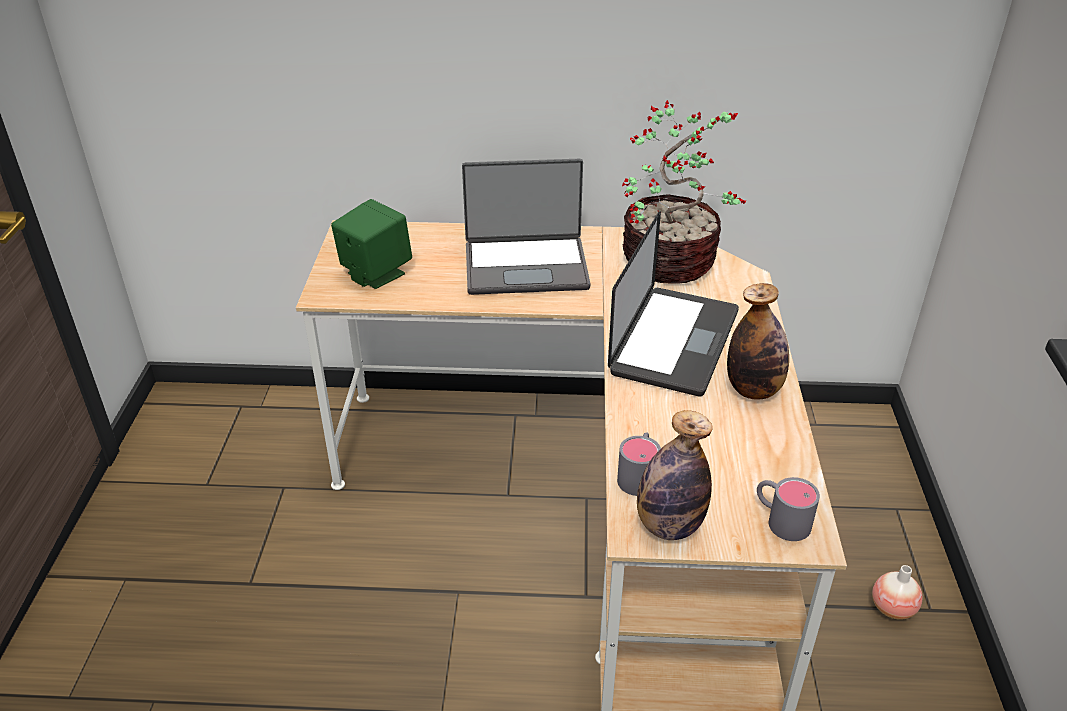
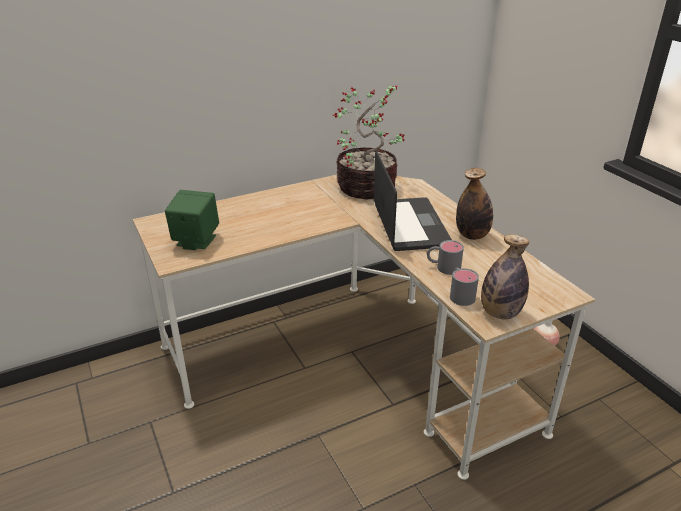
camera: 30 degrees left, 5 degrees down
(526, 266) = (288, 211): laptop -> none
(780, 519) = (547, 290): grey mug -> grey mug (443, 267)

